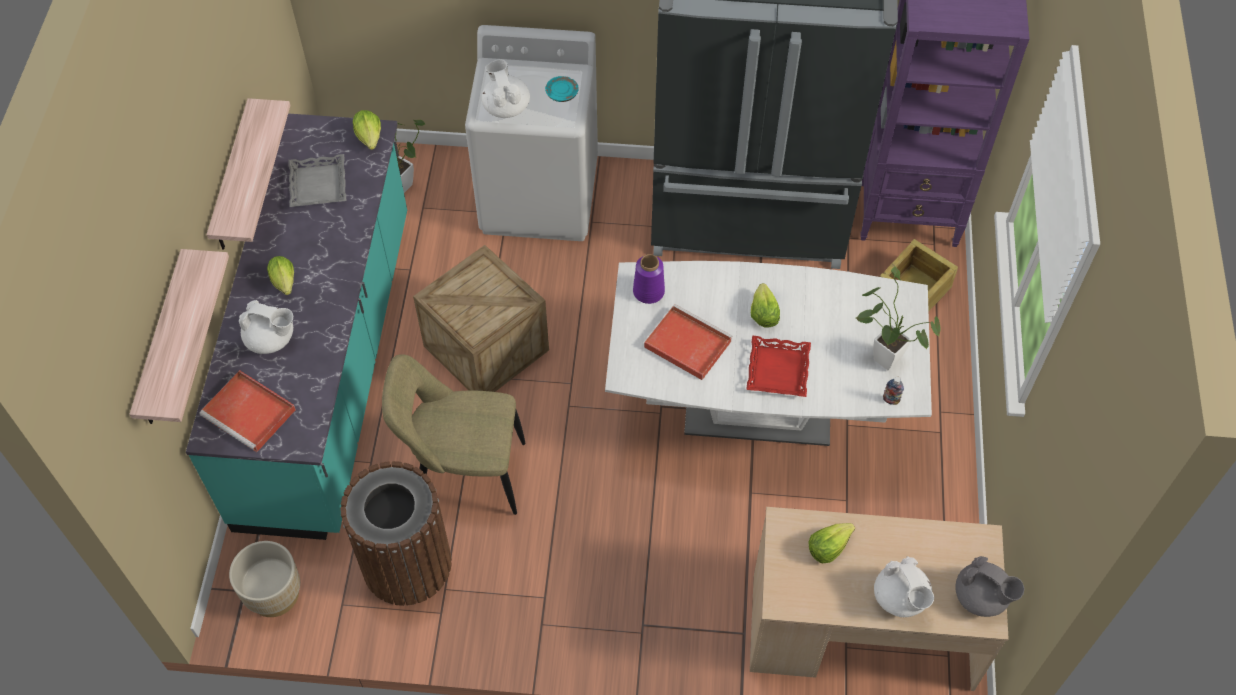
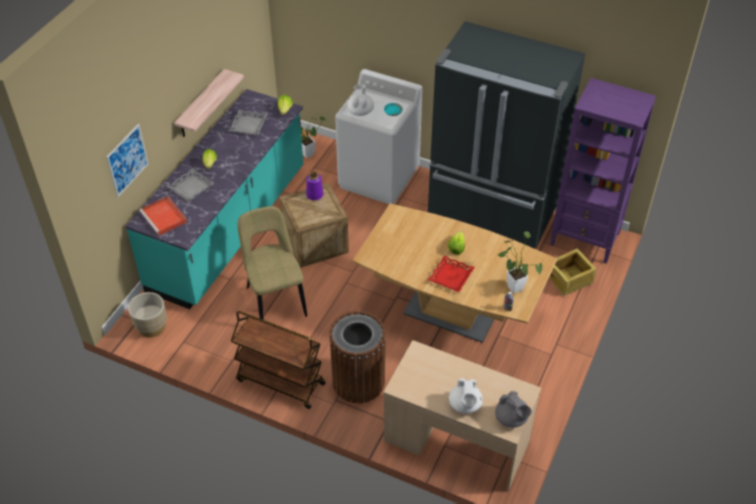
camera: 20 degrees right, 10 degrees down
(163, 343) = (127, 160): shelf -> picture
(271, 340) = (191, 188): white teapot -> grey tray
(406, 563) = (225, 332): brown trash can -> brown trash can (358, 381)
(464, 474) = (275, 299): beige chair -> beige chair turned 45 degrees clockwise
(538, 624) = (280, 382): none -> brown cart
(648, 291) = (398, 220): purple vase -> purple vase (314, 195)
(686, 344) = (406, 250): red tray -> none
(758, 409) = (450, 313): white dining table -> brown dining table
(828, 546) = (437, 368): lettuce -> none

